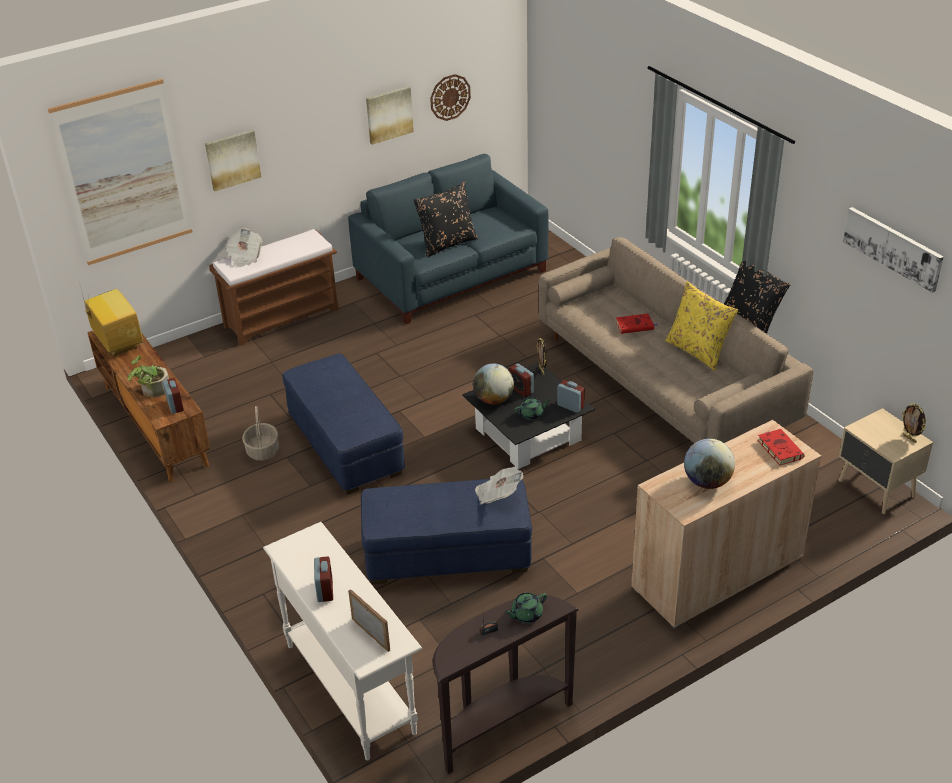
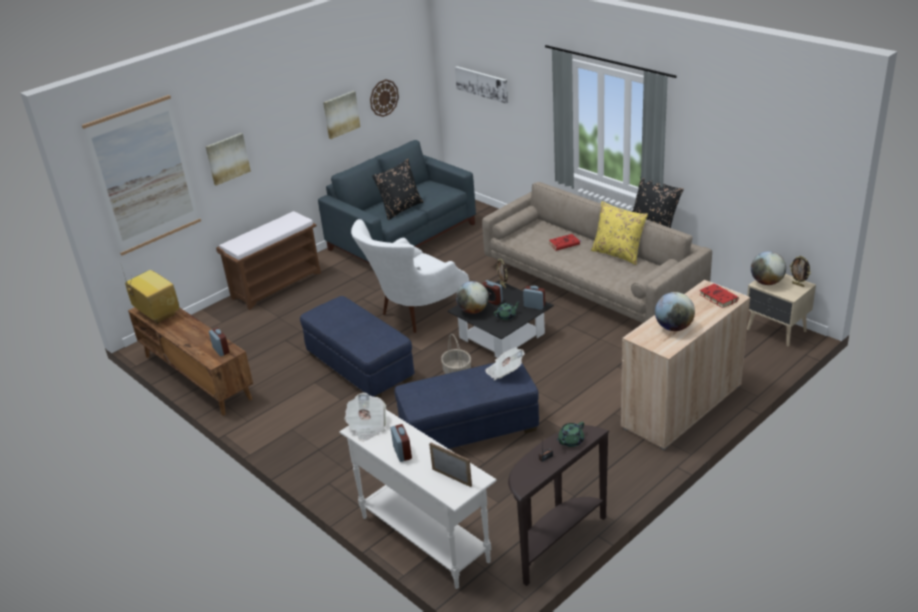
camera: 10 degrees left, 5 degrees down
(152, 390) = (197, 342): potted plant -> none
(244, 257) = (244, 237): newspaper -> newspaper (367, 426)
(262, 451) = (293, 381): basket -> basket (456, 372)
(431, 386) = (414, 315): none -> white armchair
(869, 428) = (766, 282): none -> globe
(893, 248) = (765, 141): picture -> picture (482, 84)

